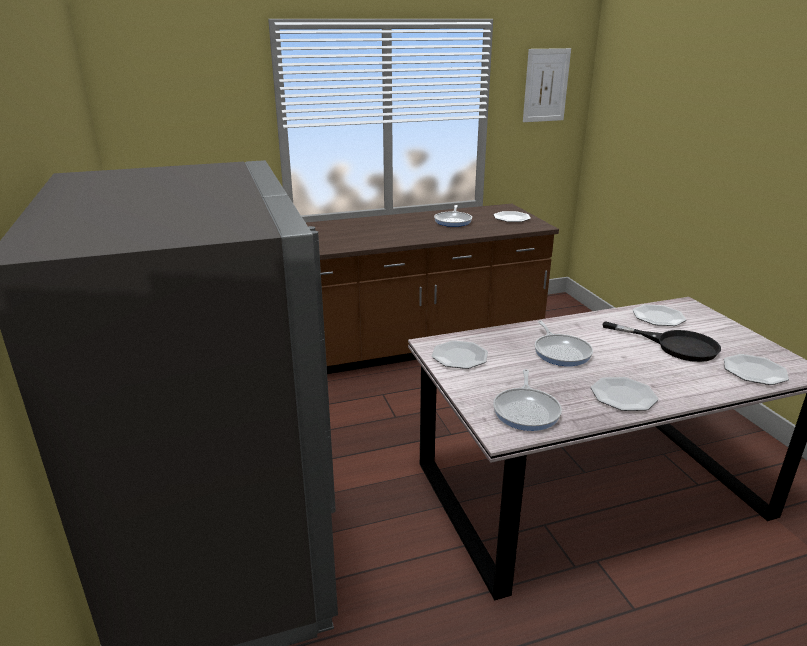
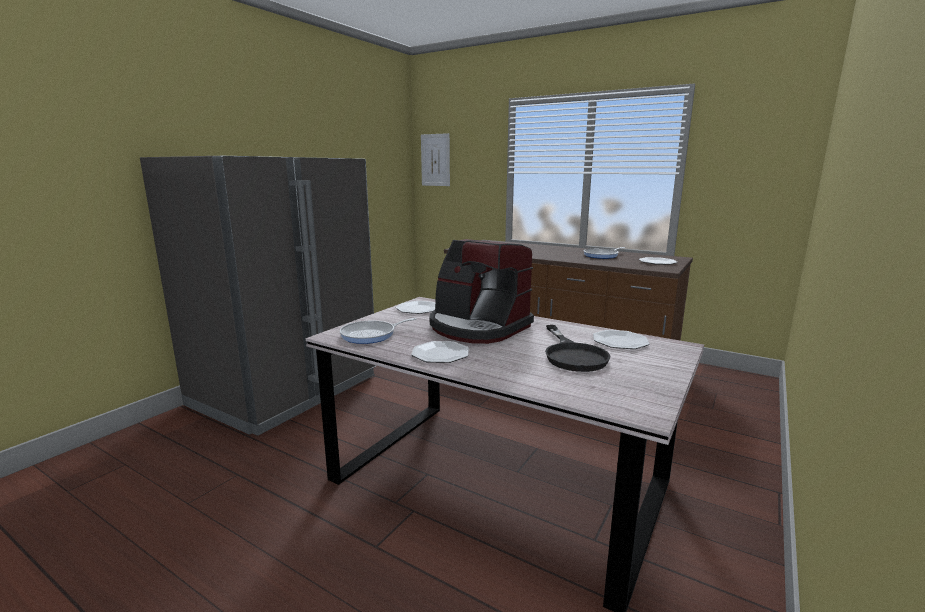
camera: 50 degrees right, 10 degrees down
(546, 85) = (758, 145): picture -> picture (435, 160)
(561, 352) = (478, 327): frying pan -> coffee machine
(754, 371) = (588, 390): plate -> none

